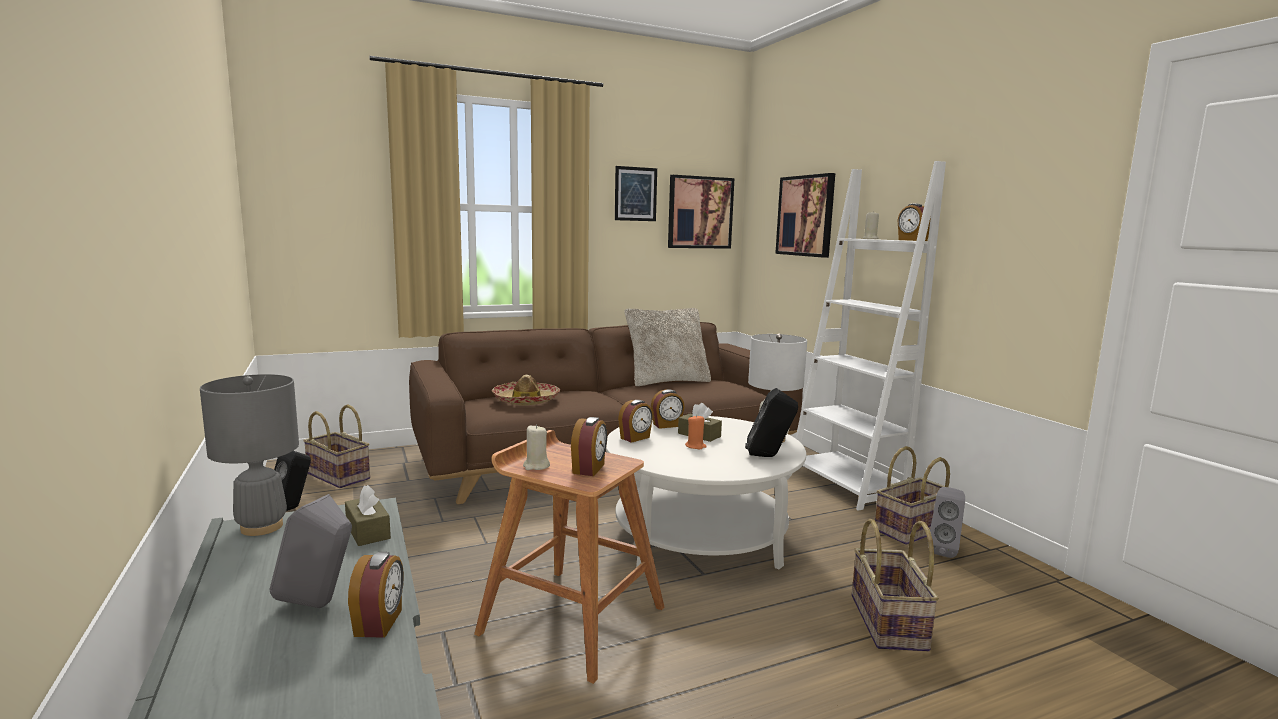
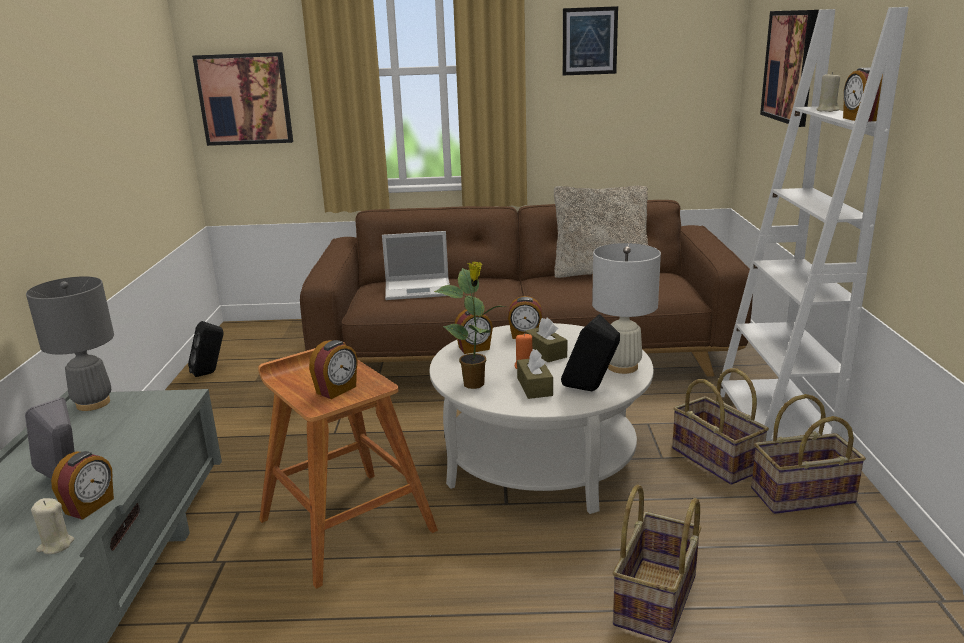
camera: 25 degrees right, 10 degrees up
(339, 476) = (266, 345): basket -> basket (717, 460)
(368, 531) = (157, 420): brown tissue box -> brown tissue box (534, 387)
(526, 400) = (419, 289): hat -> laptop
(536, 466) = (295, 380): beige candle -> beige candle (56, 545)
(670, 462) = (475, 384): none -> potted plant
(700, 212) = (678, 58): picture -> picture (244, 99)
(944, 551) = (818, 531): grey speaker -> none

